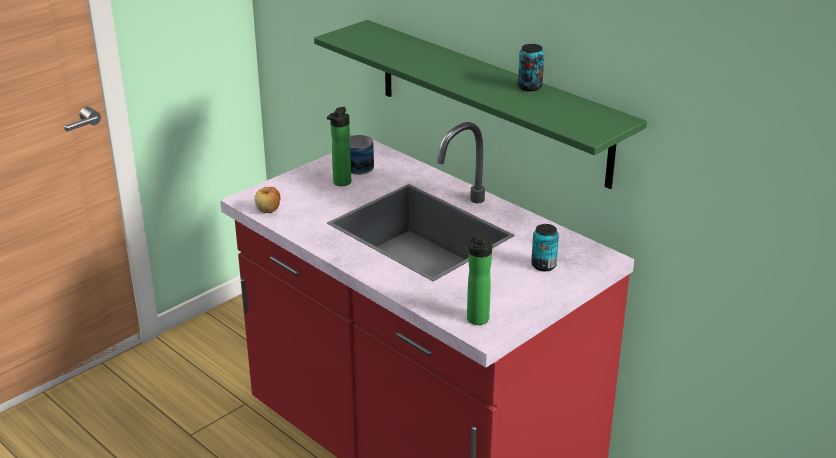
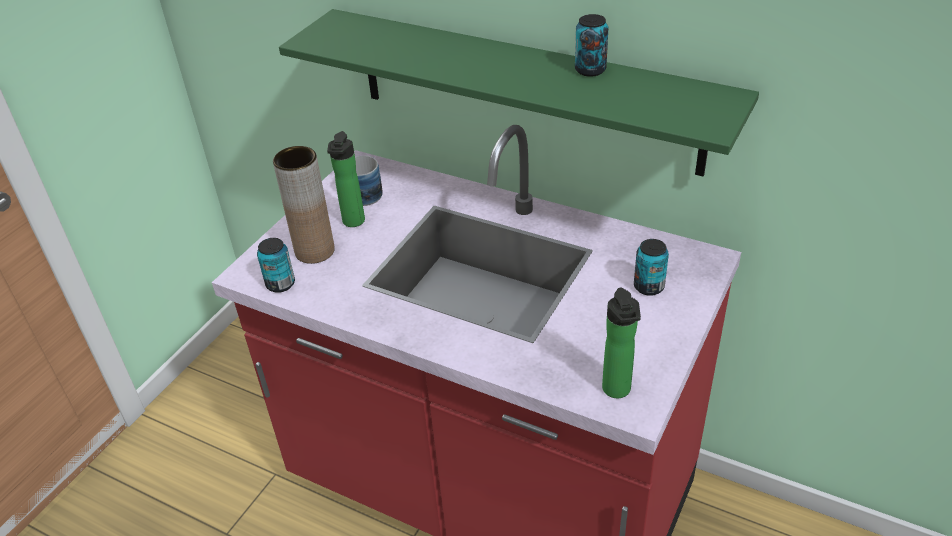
camera: 15 degrees left, 10 degrees up
(268, 210) = (280, 284): apple -> can
(303, 195) = (314, 251): none -> brown vase

